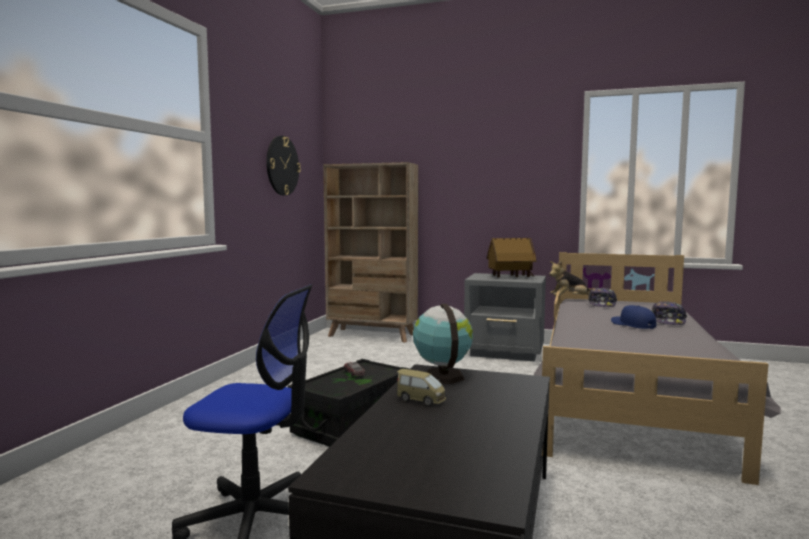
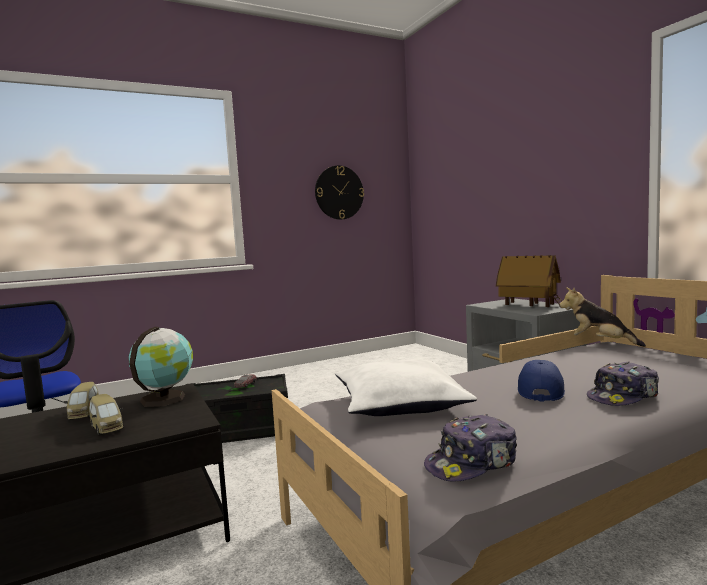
camera: 45 degrees right, 0 degrees up
(372, 335) = (434, 356): beige bookcase -> none
(486, 399) = (107, 427): none -> toy car
(600, 343) = (400, 404): none -> white pillow
(602, 304) = (614, 355): cap -> cap (472, 463)

